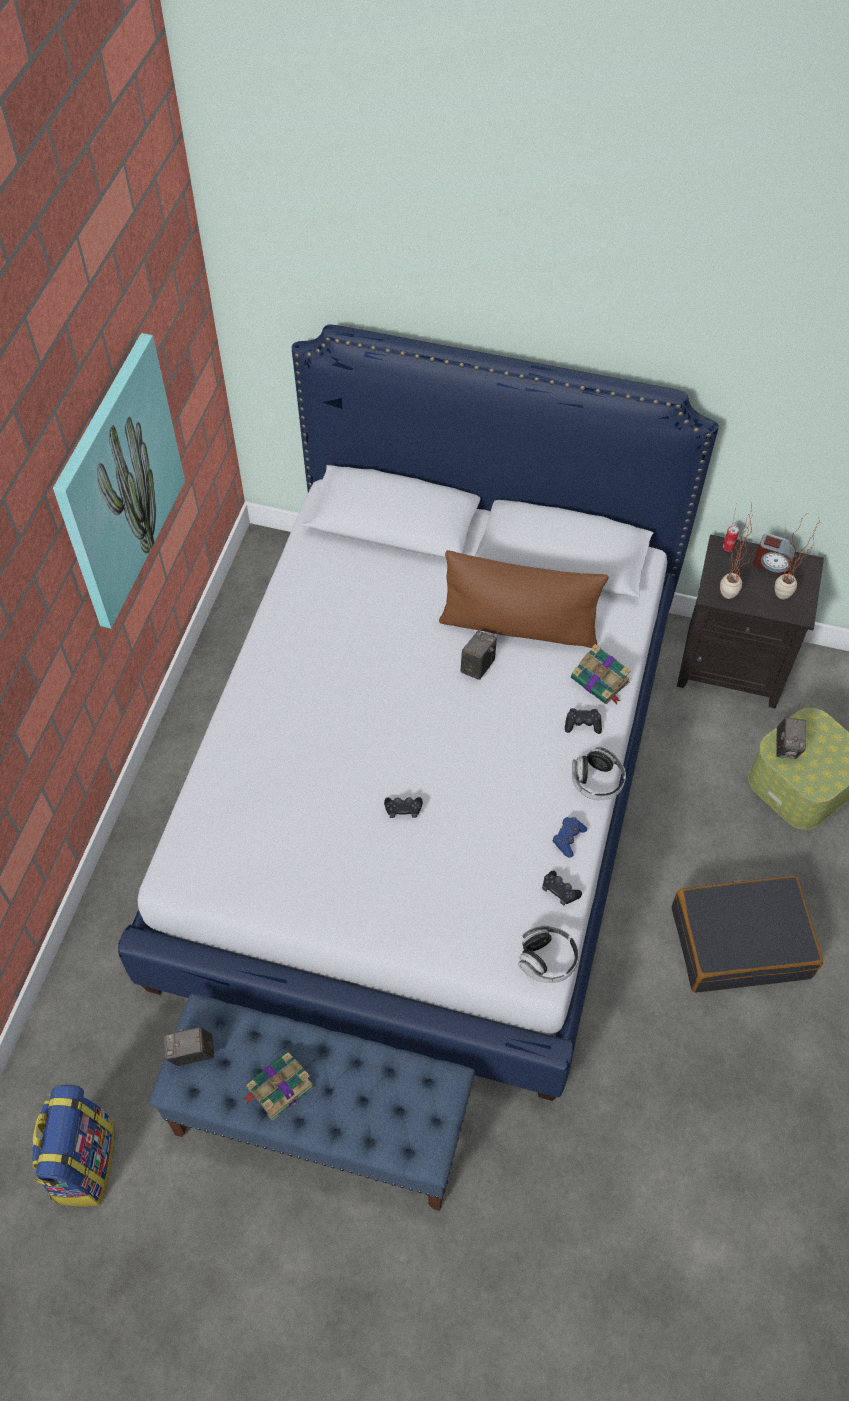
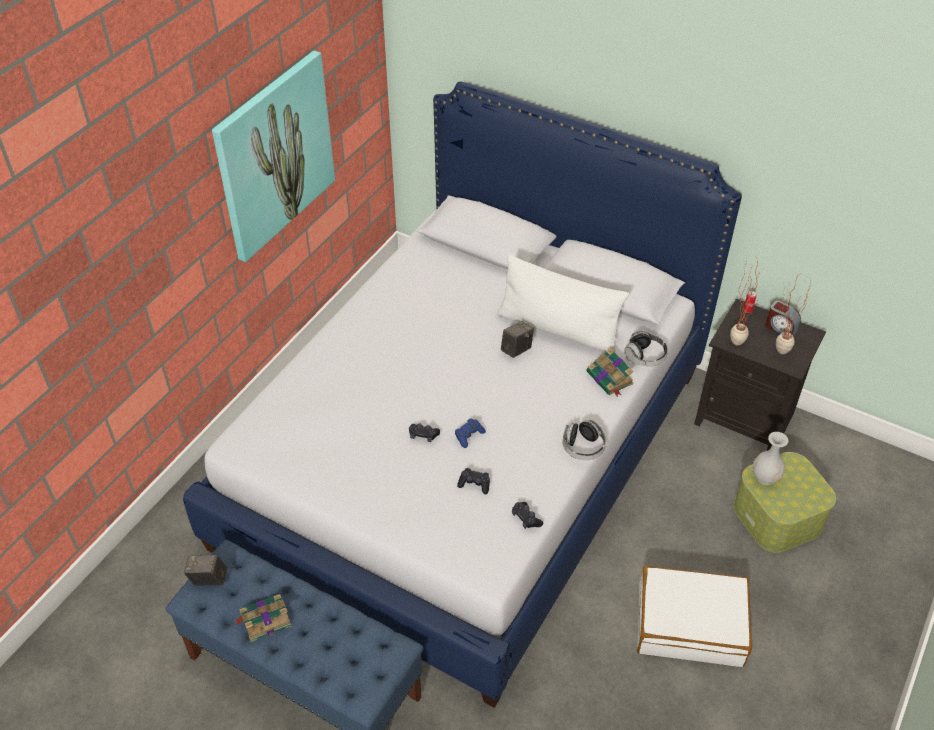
camera: 15 degrees right, 10 degrees down
(83, 1162) = (115, 659): backpack -> none
(519, 626) = (558, 329): brown pillow -> white pillow
(547, 960) = (499, 565): headphones -> headphones (645, 356)
(568, 839) = (546, 483): blue game controller -> blue game controller (469, 435)
(582, 724) = (585, 405): black game controller -> black game controller (474, 484)
(740, 941) = (690, 624): black suitcase -> white suitcase
(787, 747) = (765, 477): camera -> white vase

